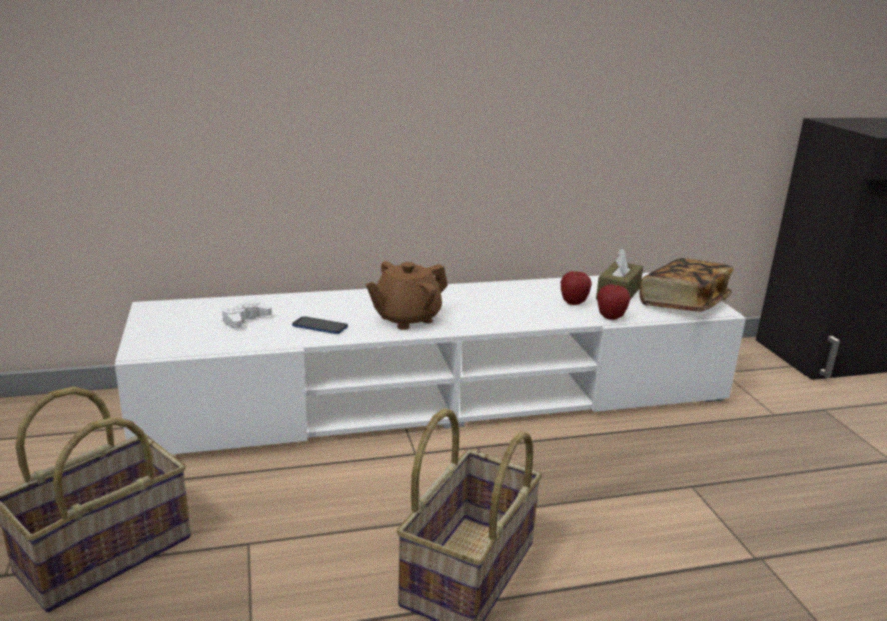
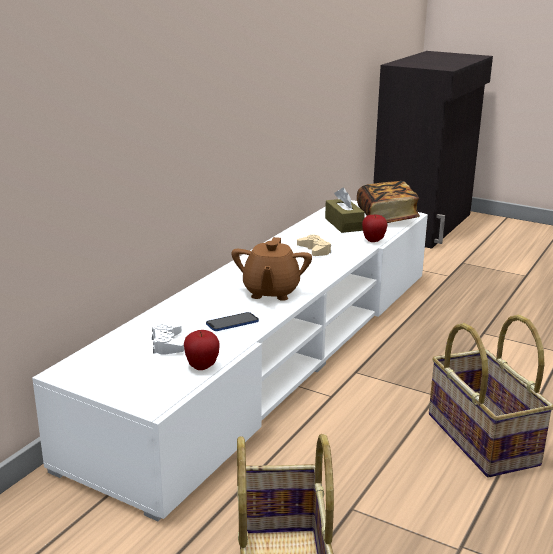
camera: 45 degrees left, 0 degrees up
(530, 303) = (314, 250): none -> beige game controller
(573, 303) = (336, 240): apple -> apple (202, 367)

